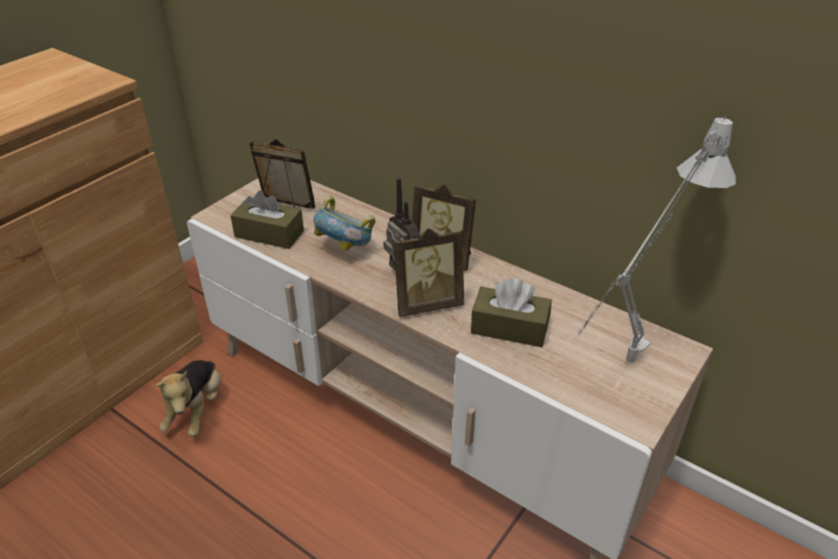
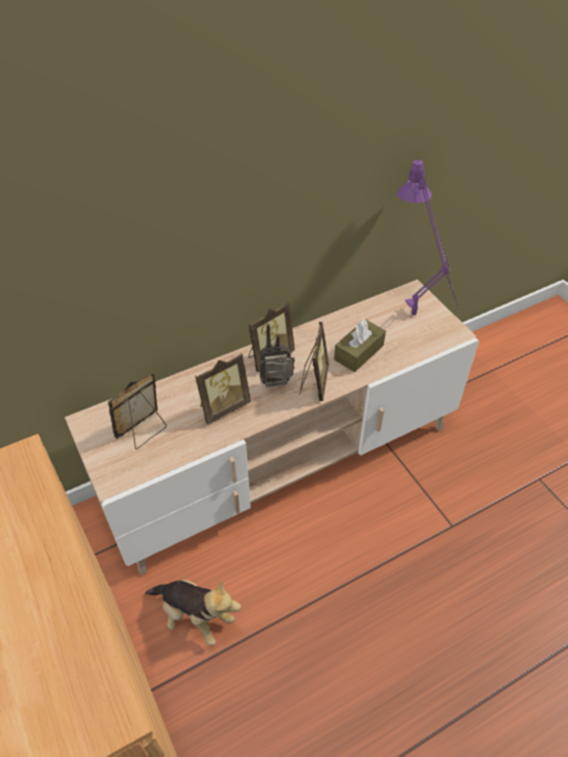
camera: 65 degrees left, 10 degrees up
(269, 234) = (169, 449): brown tissue box -> none
(345, 249) = (223, 407): bowl -> picture frame
(622, 369) = (417, 320): grey table lamp -> purple table lamp

